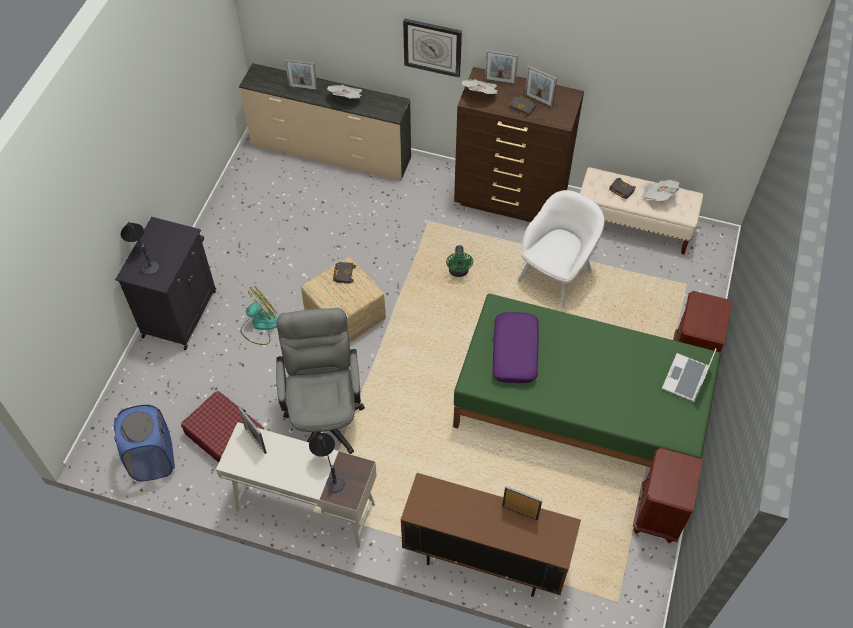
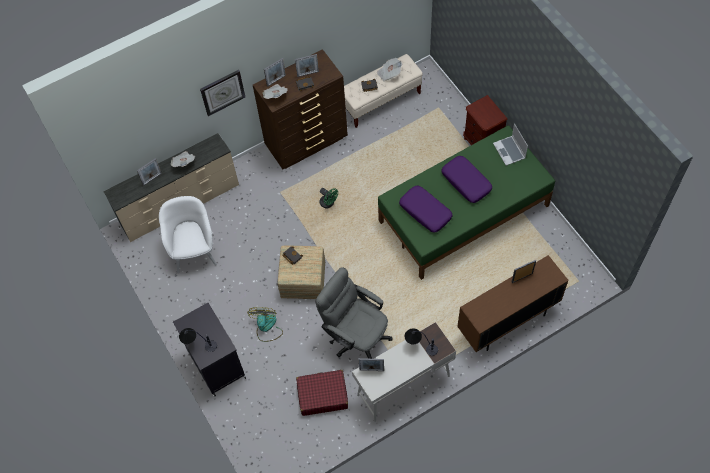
camera: 45 degrees left, 5 degrees up
(152, 459) = (303, 444): blue laundry basket -> none
(556, 275) = (375, 160): white armchair -> white armchair (194, 250)
(596, 365) = (466, 182): none -> purple pillow
(657, 515) = (550, 227): brown nightstand -> none

